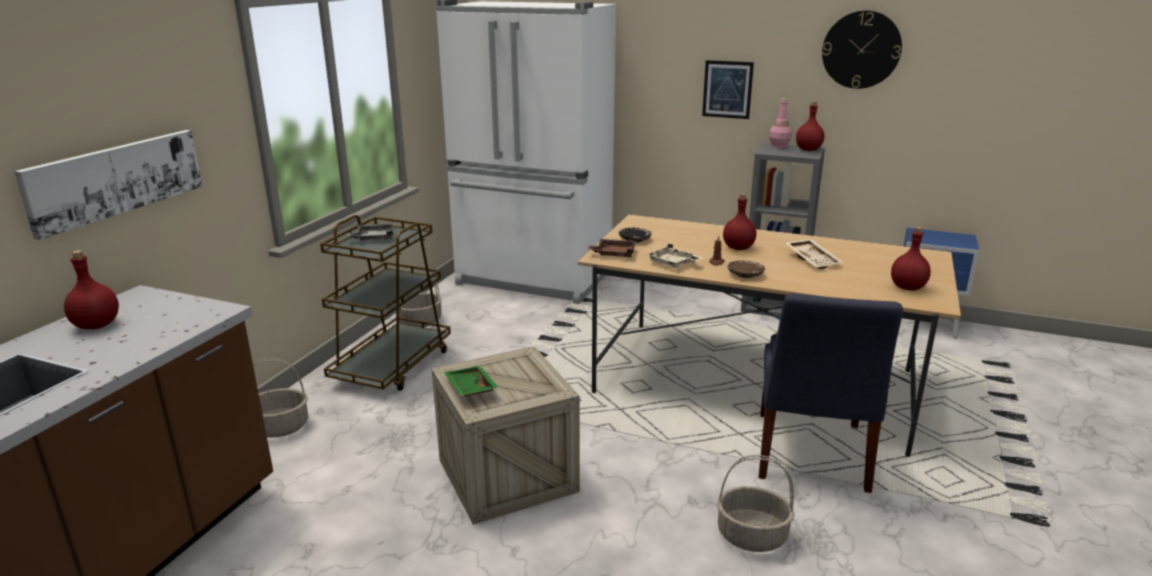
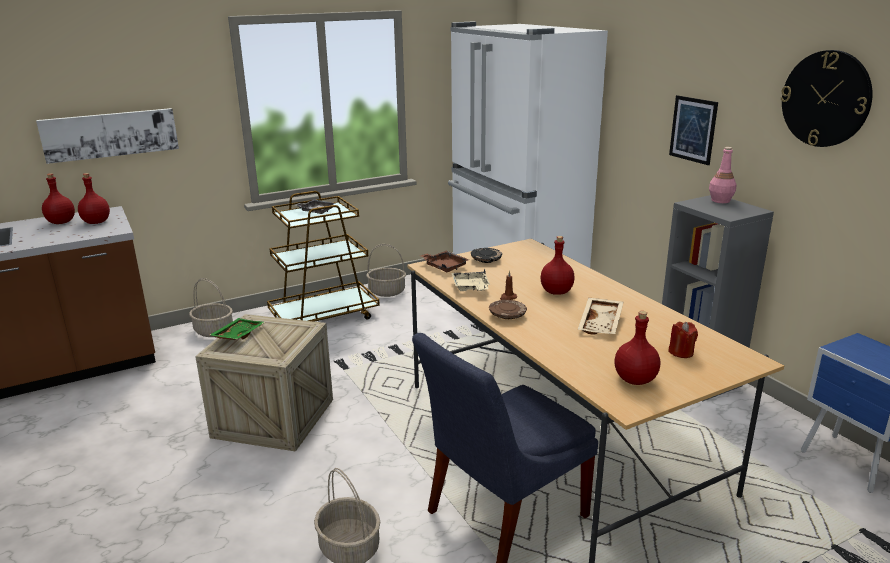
camera: 40 degrees right, 0 degrees up
(809, 150) = (745, 210): red bottle -> red bottle (96, 222)
(892, 262) = (681, 352): none -> red candle

